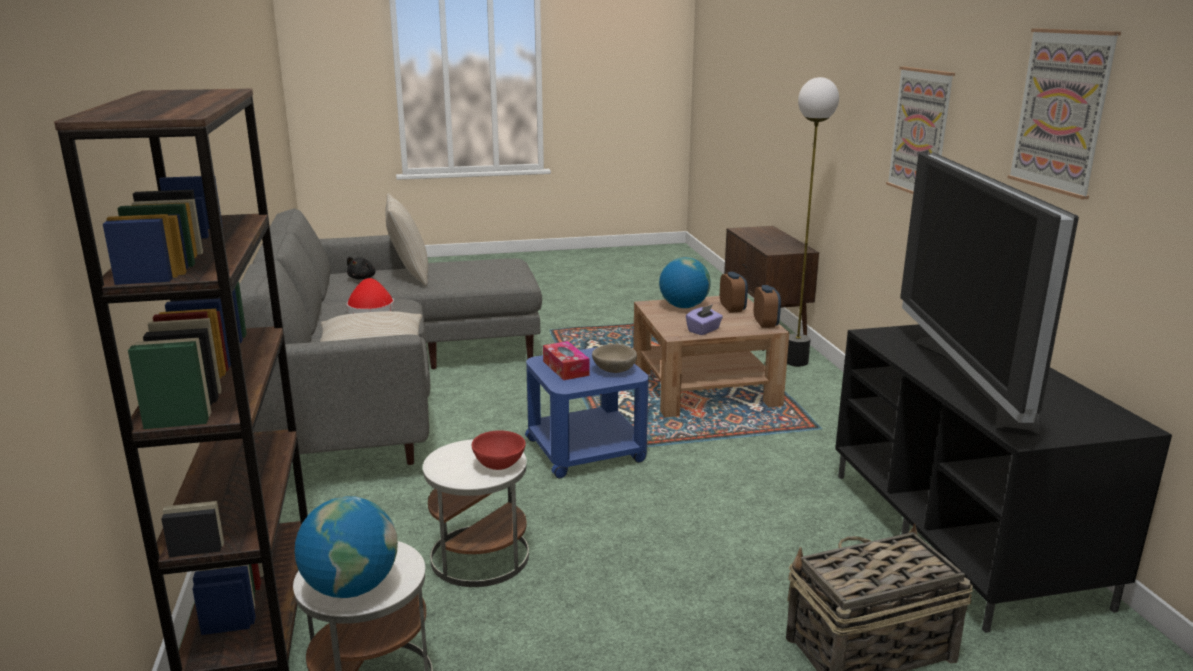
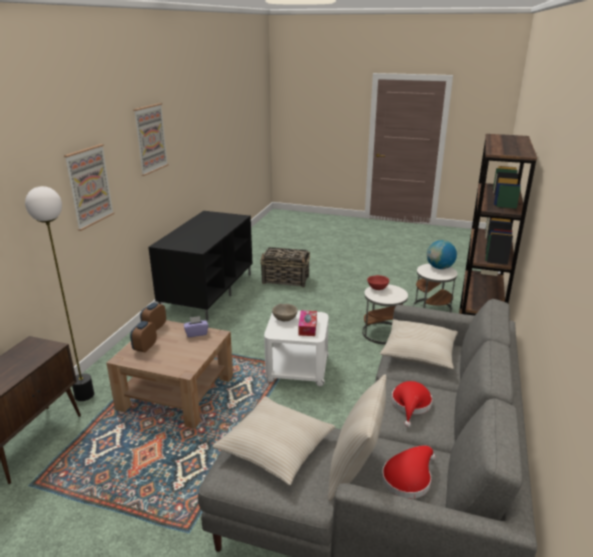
camera: 150 degrees left, 5 degrees up
(362, 278) = (408, 478): black plush toy -> red hat
(485, 272) = (276, 447): none -> beige pillow
(586, 449) = (297, 369): blue side table -> white side table
(683, 307) = (169, 360): globe -> none
(972, 382) = (214, 229): television -> none

